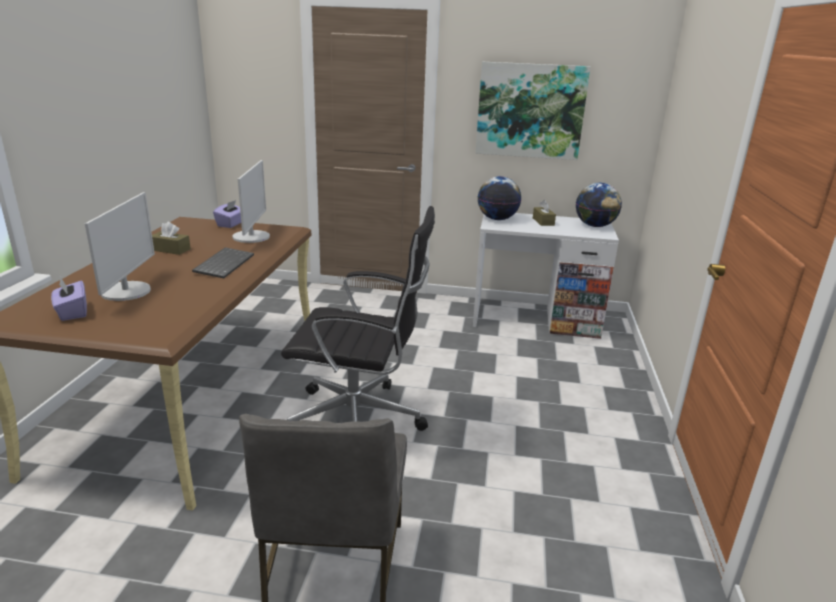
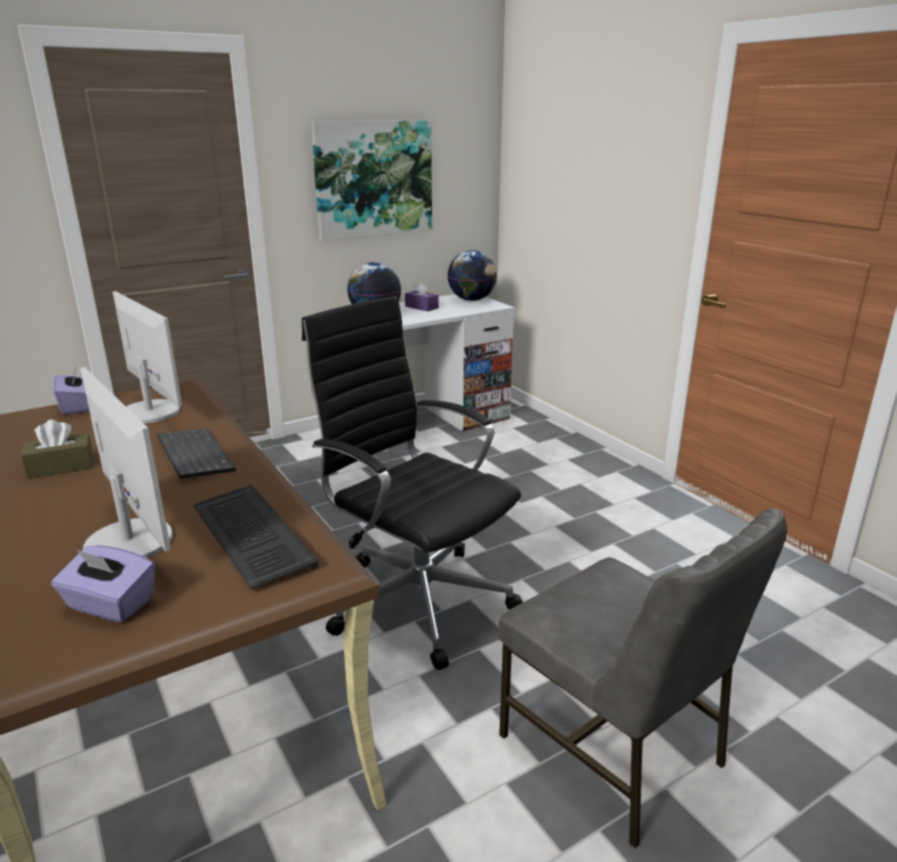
camera: 40 degrees left, 0 degrees up
(165, 309) = (249, 537): none -> keyboard
(359, 421) = (417, 598): black office chair -> black office chair turned 105 degrees counterclockwise
(543, 221) = (421, 307): brown tissue box -> purple tissue box

